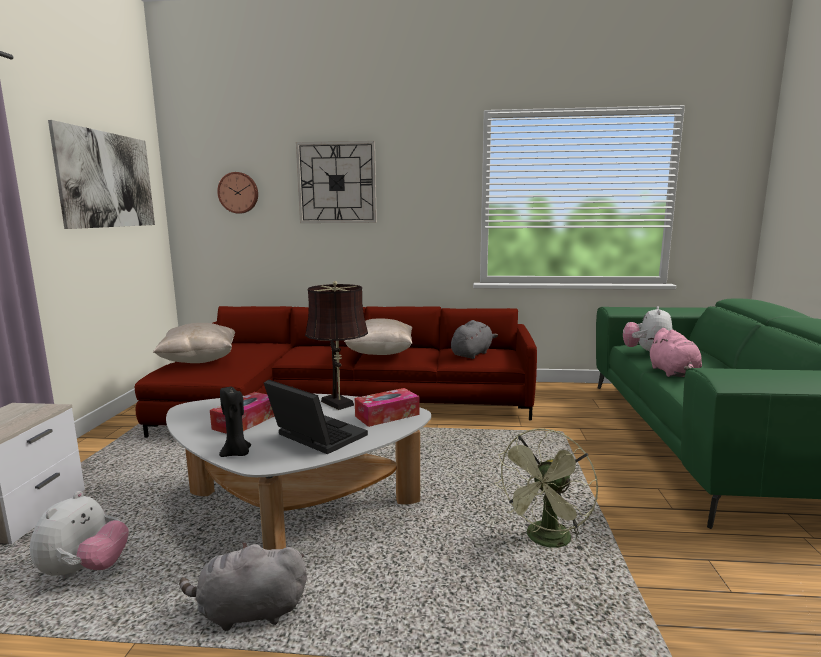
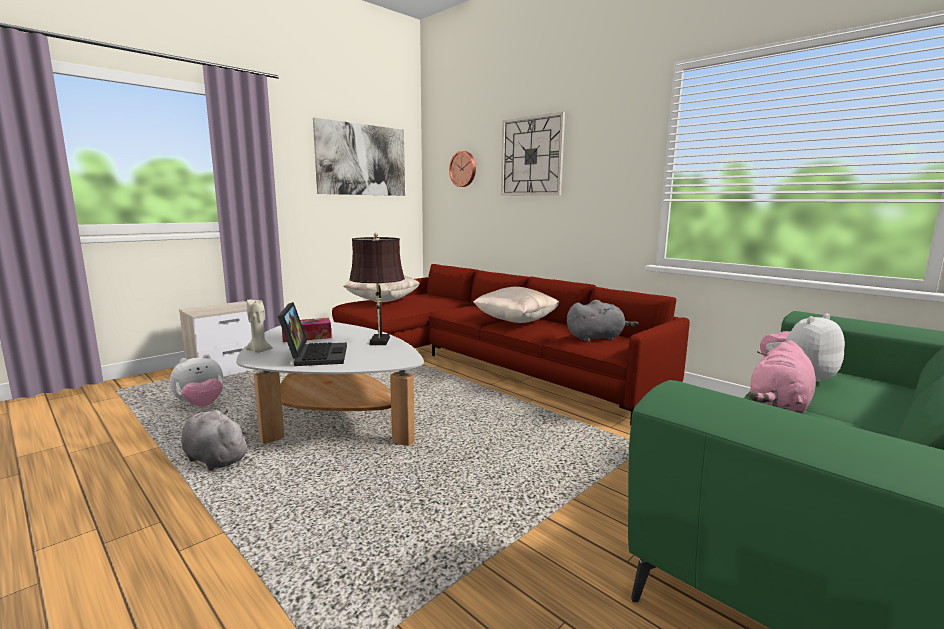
camera: 40 degrees right, 0 degrees up
(237, 454) = (259, 351): black candle -> beige candle
(387, 415) = (387, 357): tissue box -> none
(546, 542) = (442, 517): green fan -> none

